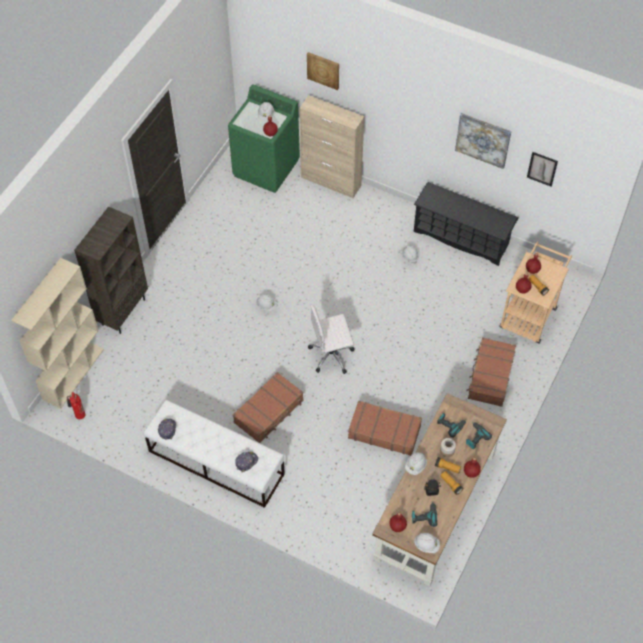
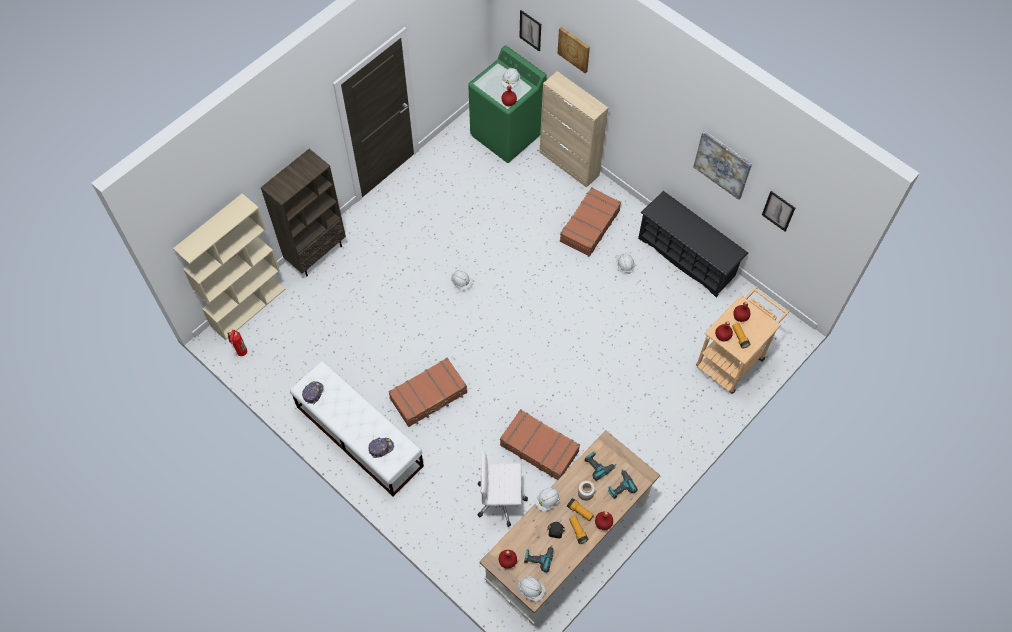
camera: 15 degrees right, 5 degrees up
(276, 63) = (530, 30): none -> picture
(332, 355) = (511, 352): white office chair -> white office chair (501, 500)
(490, 376) = (669, 416): brown suitcase -> brown suitcase (589, 226)

